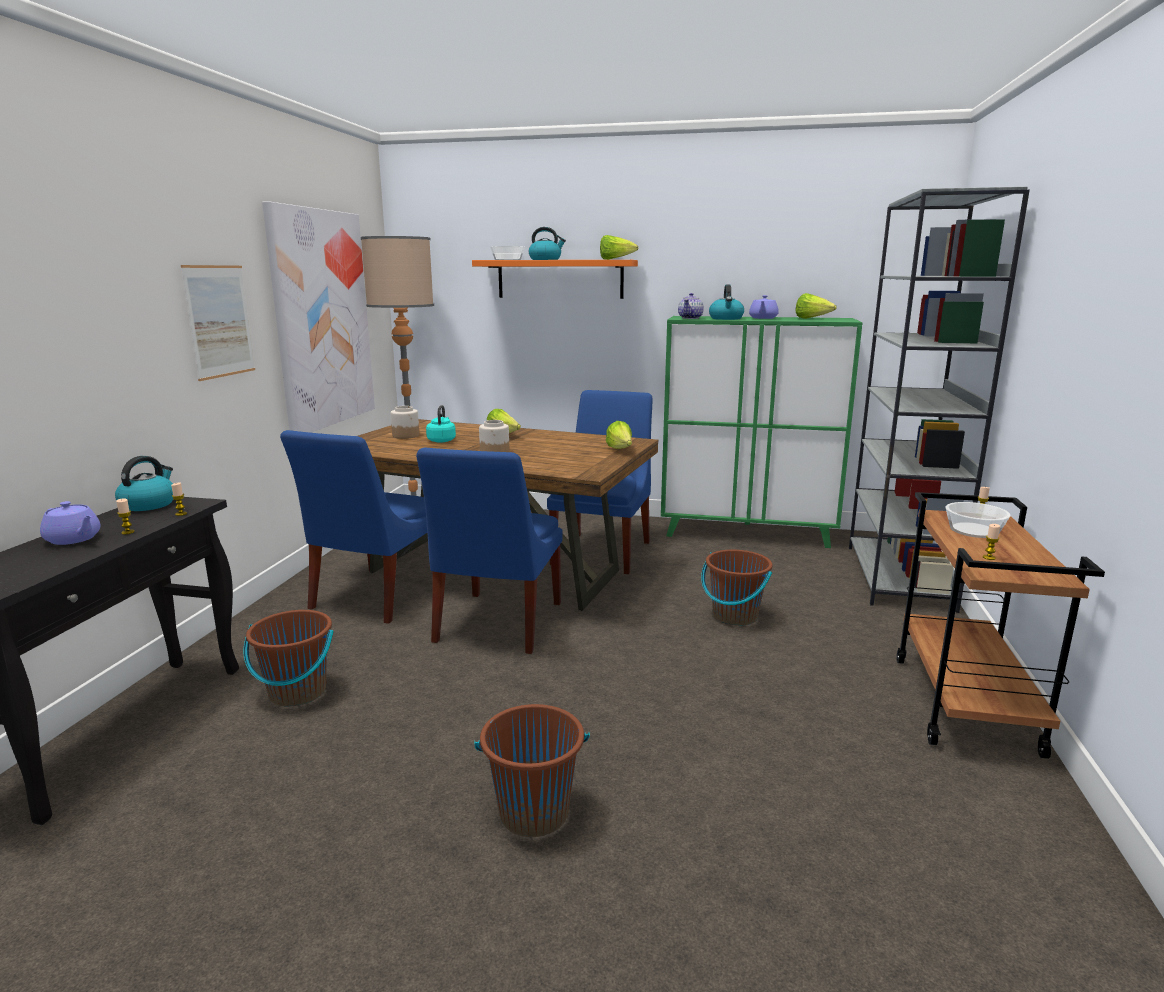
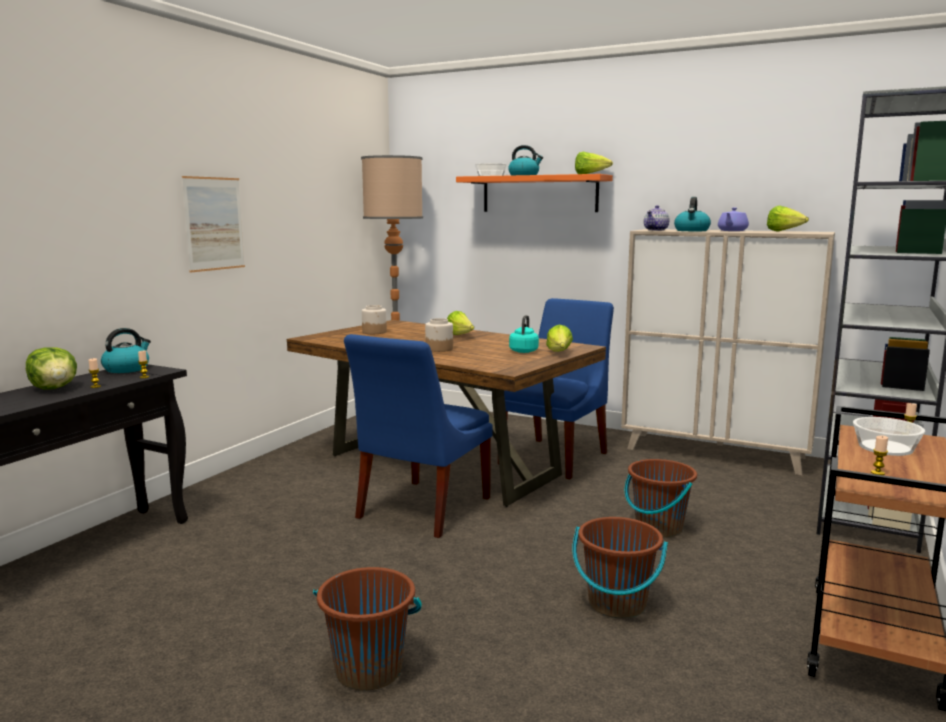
camera: 15 degrees right, 5 degrees down
(74, 539) = (54, 388): purple teapot -> lettuce
(297, 692) = (224, 544): brown bucket -> brown bucket (616, 604)
(322, 319) = (317, 227): picture -> none
(374, 597) = (326, 475): blue chair -> none
(442, 440) = (402, 337): turquoise kettle -> turquoise kettle (524, 351)
(747, 533) = (715, 453): green cabinet -> beige cabinet

